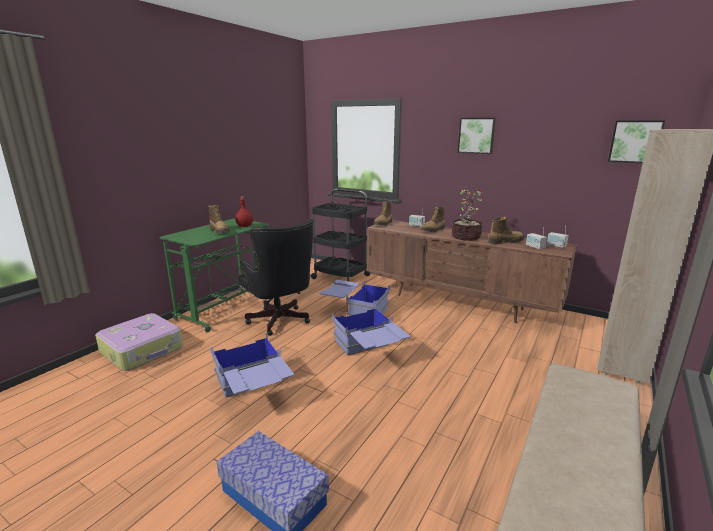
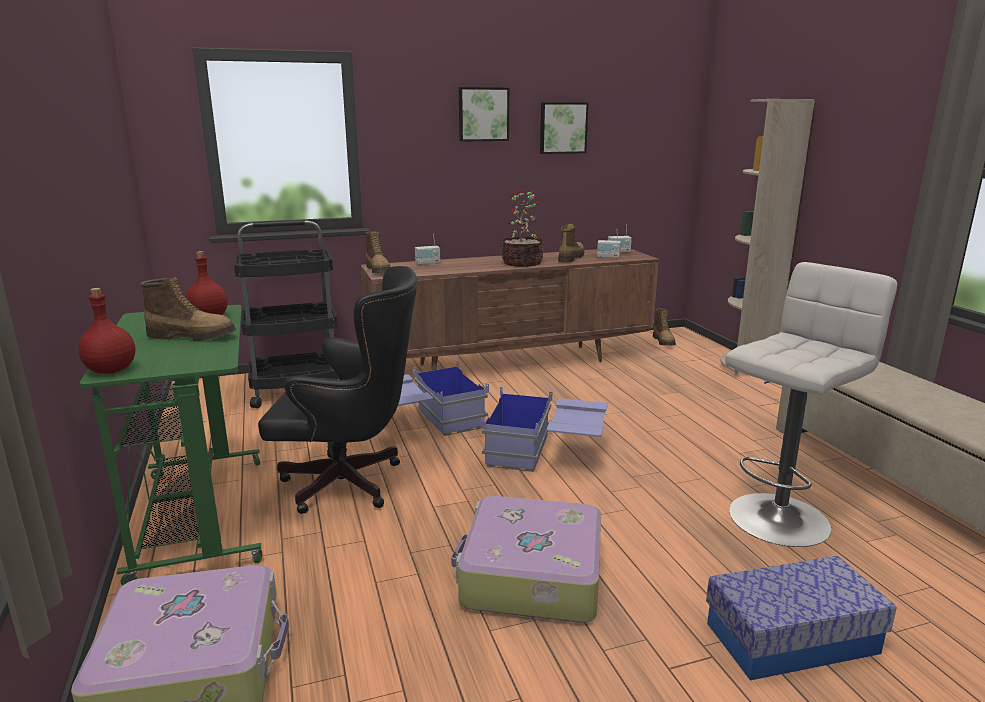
camera: 50 degrees left, 0 degrees up
(174, 235) = (111, 370): none -> red bottle
(254, 391) = (530, 576): blue storage box -> suitcase
(406, 456) = (780, 519): none -> white stool
(433, 230) = (464, 264): boot -> boot (664, 342)
(635, 141) = (658, 118): picture -> picture (562, 128)

